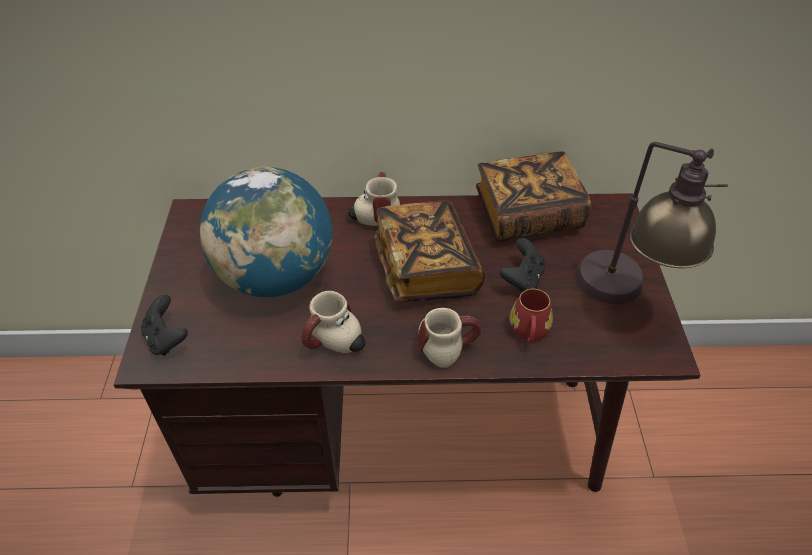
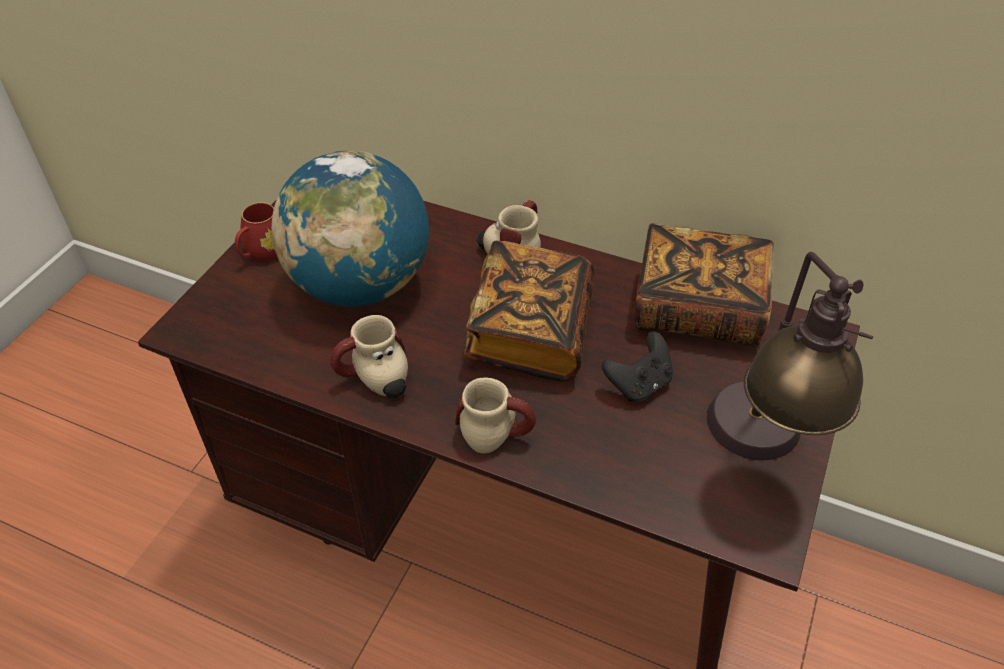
camera: 25 degrees right, 0 degrees up
(166, 339) = (212, 314): black game controller -> none
(528, 332) = (605, 450): red mug -> red mug (263, 252)

